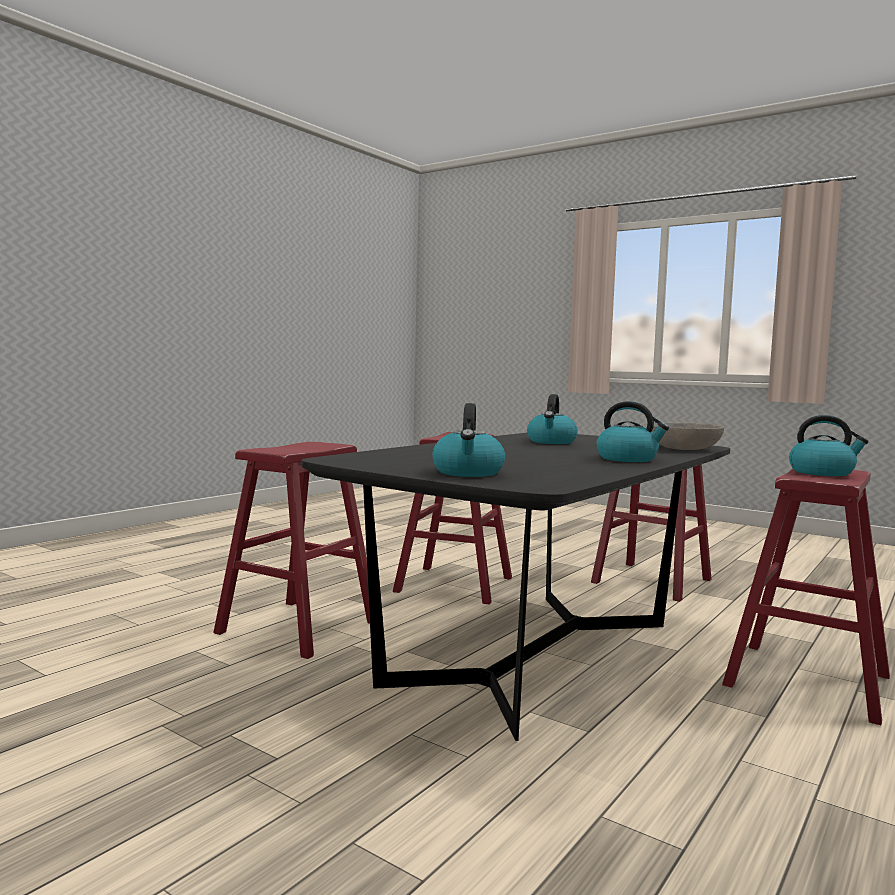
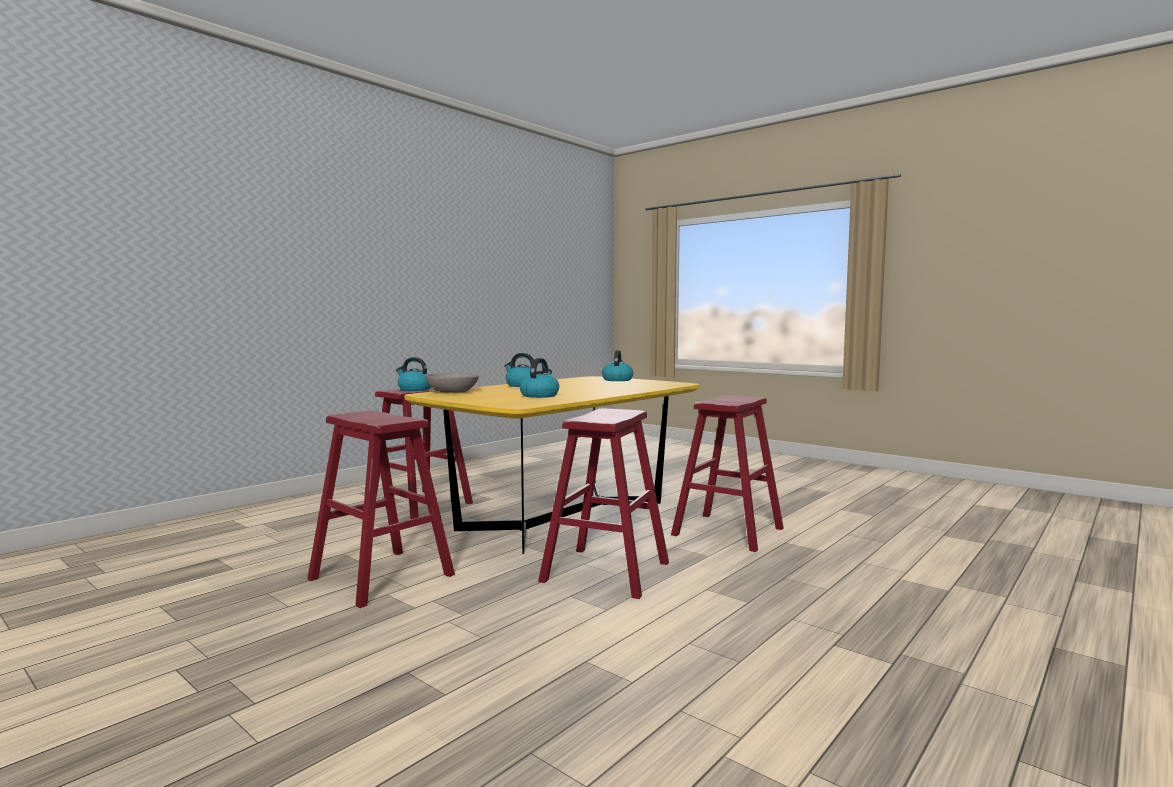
camera: 175 degrees left, 0 degrees up
(536, 654) = (563, 516): black dining table -> yellow dining table

